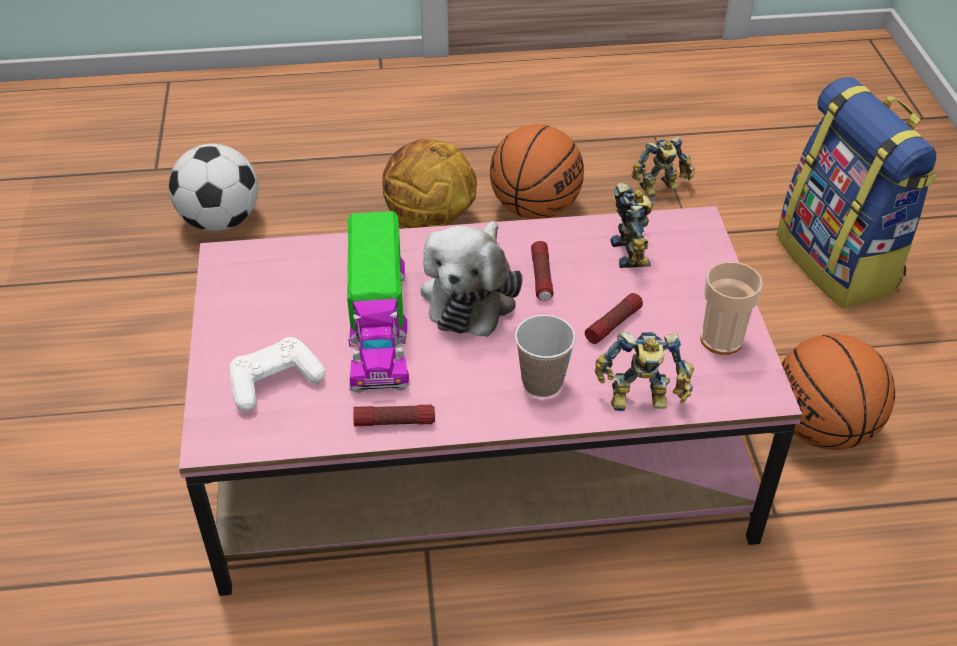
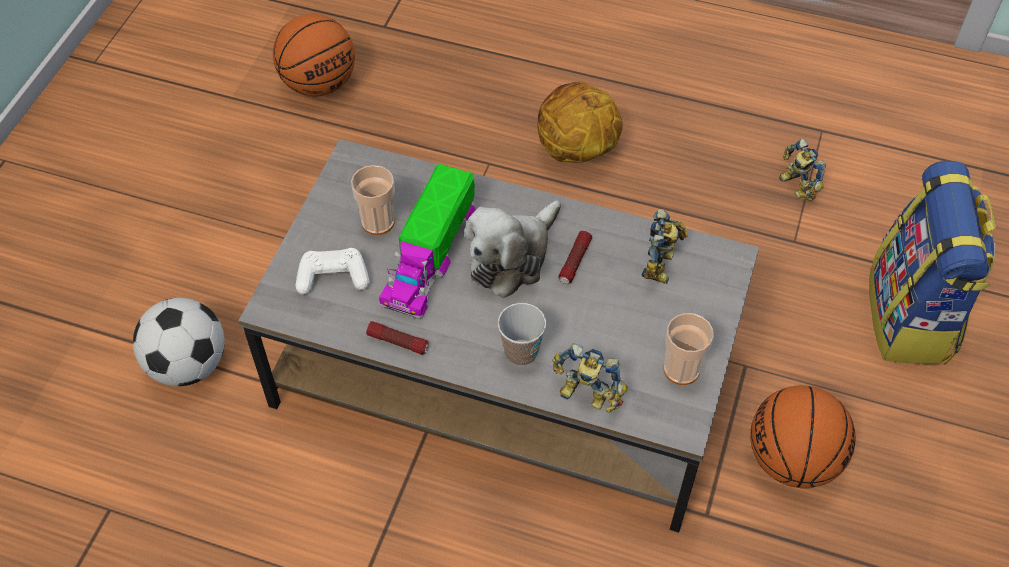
camera: 25 degrees right, 10 degrees up
(220, 221) = (411, 93): football -> football (188, 364)
(295, 309) = (378, 222): none -> cup
(482, 453) = (508, 372): pink coffee table -> grey coffee table
(534, 208) = (671, 168): basketball -> basketball (319, 84)
(613, 324) = (605, 324): flashlight -> none
(661, 188) = (795, 186): toy robot -> toy robot turned 60 degrees clockwise

